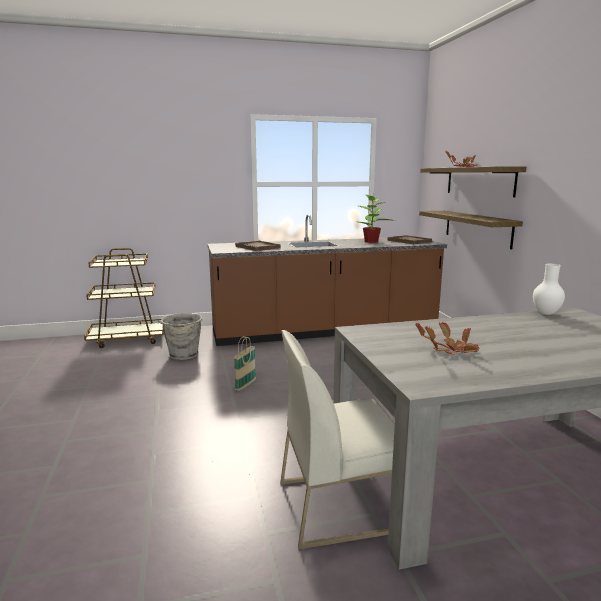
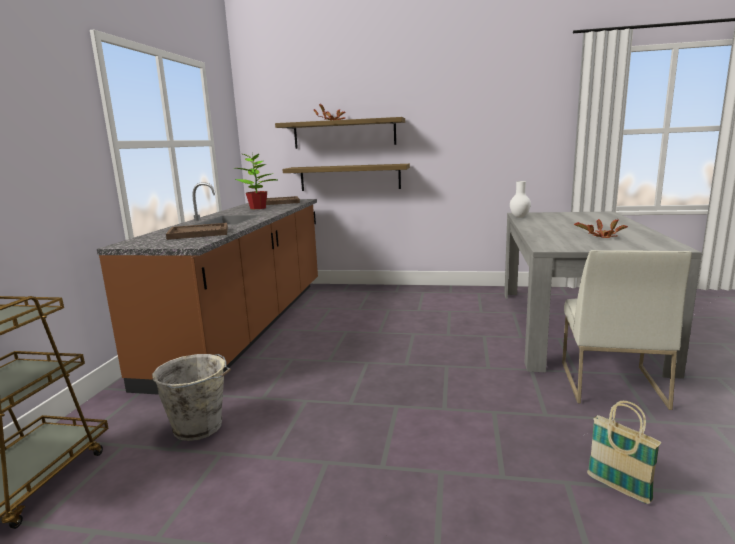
camera: 65 degrees left, 0 degrees up
(245, 385) = (356, 392): basket -> basket (618, 488)

